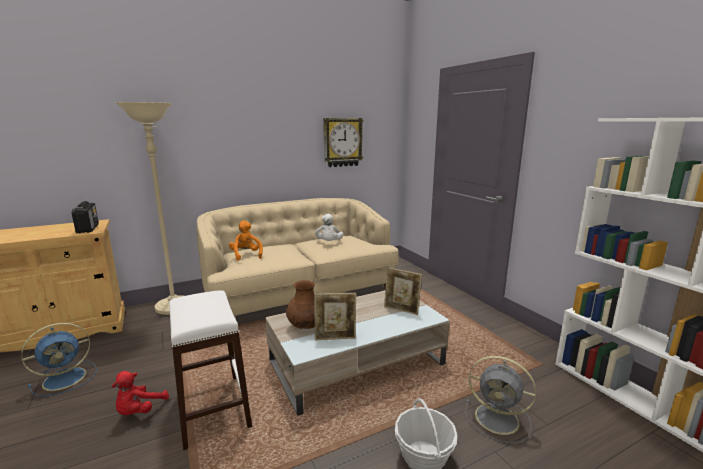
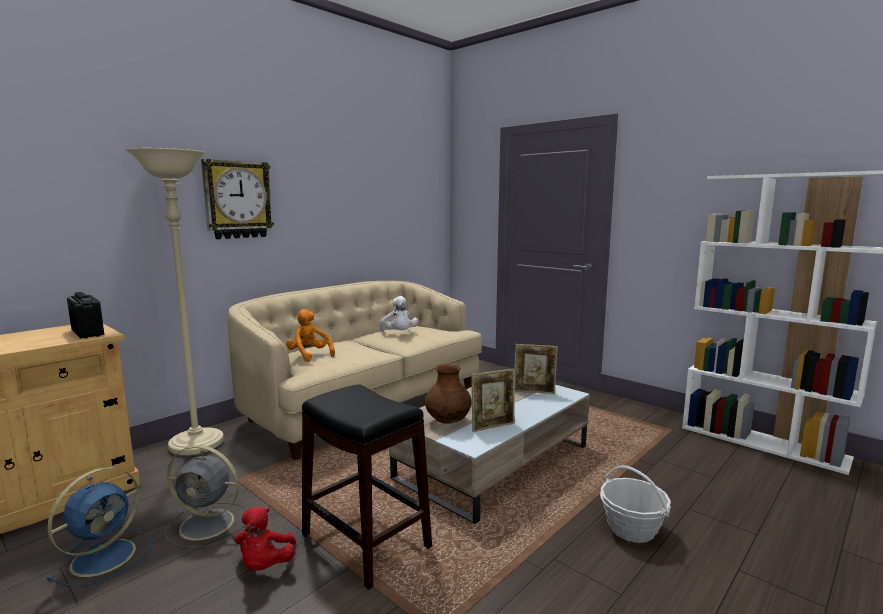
camera: 20 degrees left, 5 degrees down
(213, 408) = (366, 540): white stool -> black stool
(342, 142) = (389, 211): wall clock -> wall clock (237, 200)
(499, 419) = (671, 482): grey fan -> grey fan (209, 524)

